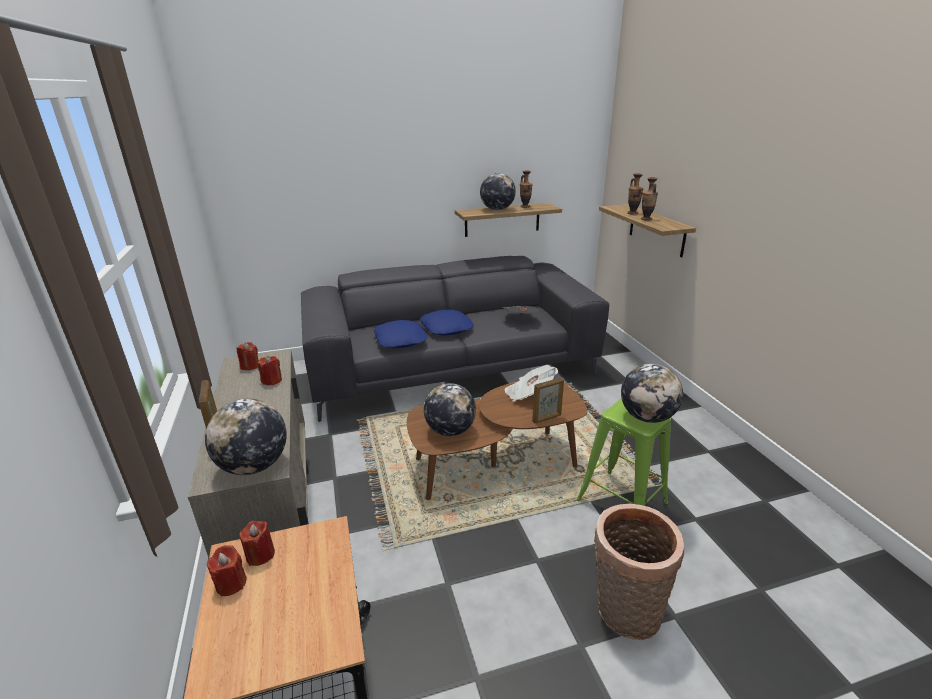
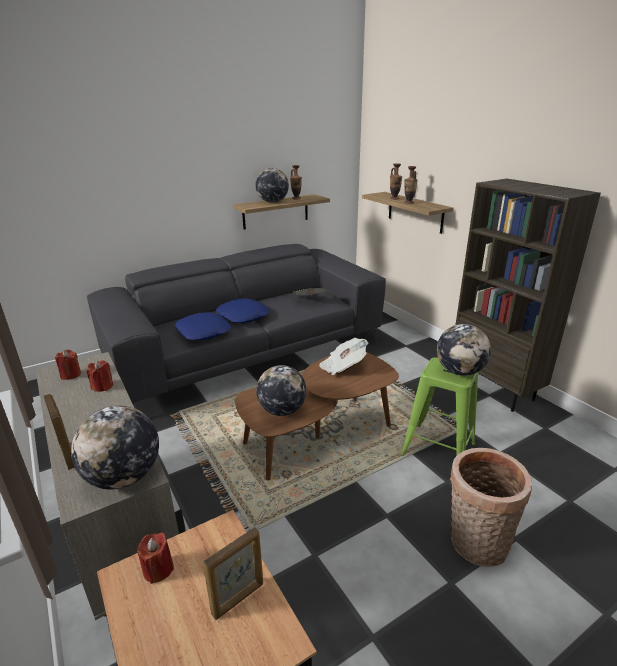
camera: 15 degrees left, 0 degrees up
(231, 583) = (138, 607): red candle -> none
(547, 418) = (367, 386): picture frame -> picture frame (238, 599)
(718, 445) = (495, 388): none -> brown bookcase

